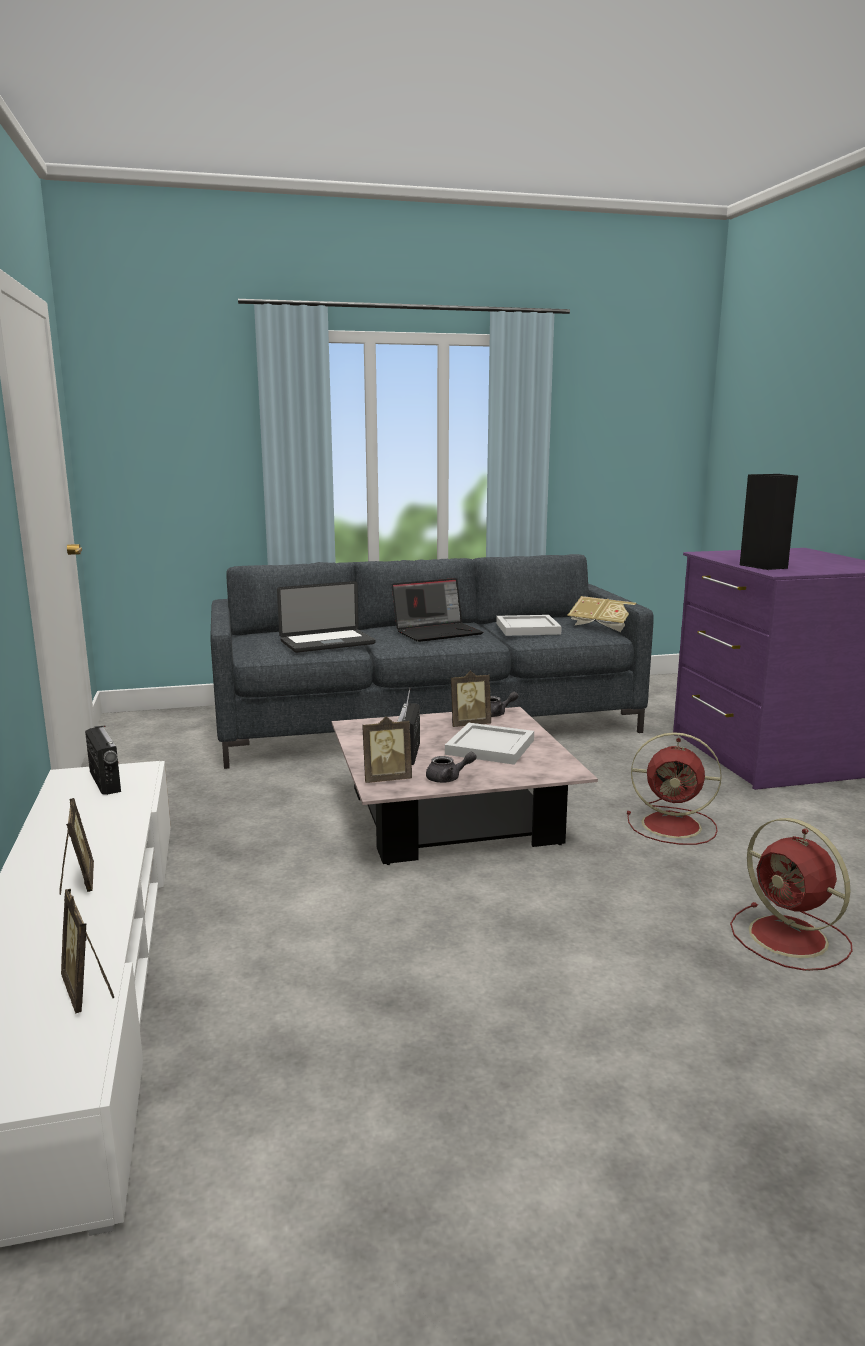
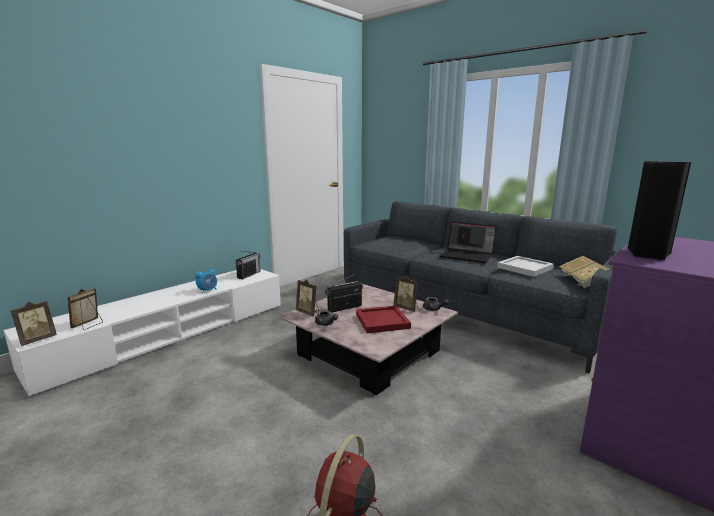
camera: 55 degrees right, 0 degrees up
(77, 882) = (165, 298): picture frame -> picture frame (37, 340)
(122, 833) = (208, 291): none -> alarm clock
(327, 643) = (403, 246): laptop -> none
(488, 747) = (381, 321): white tray -> red tray
(674, 826) = (456, 429): red fan -> none

